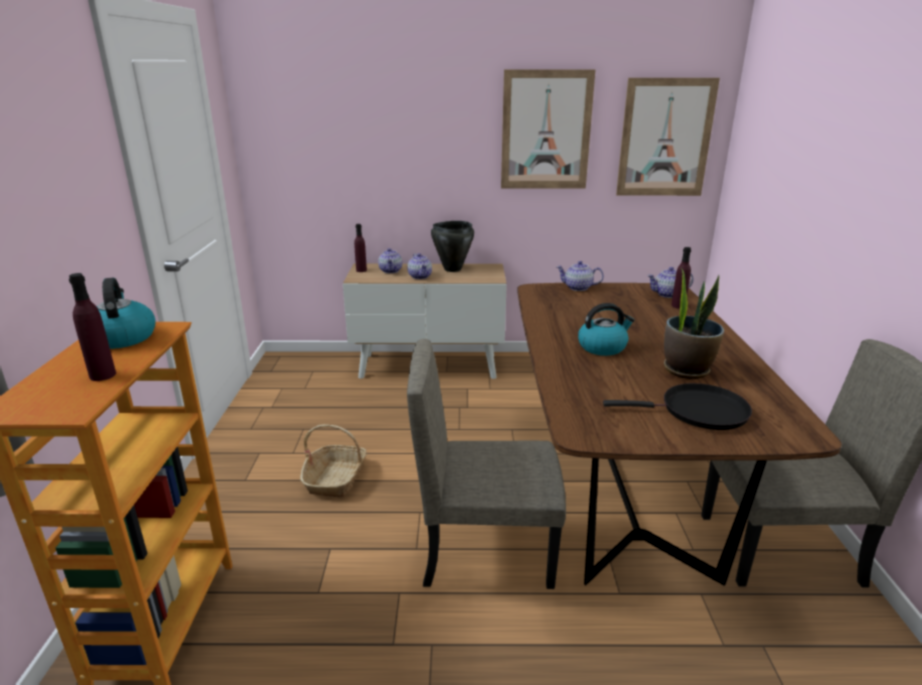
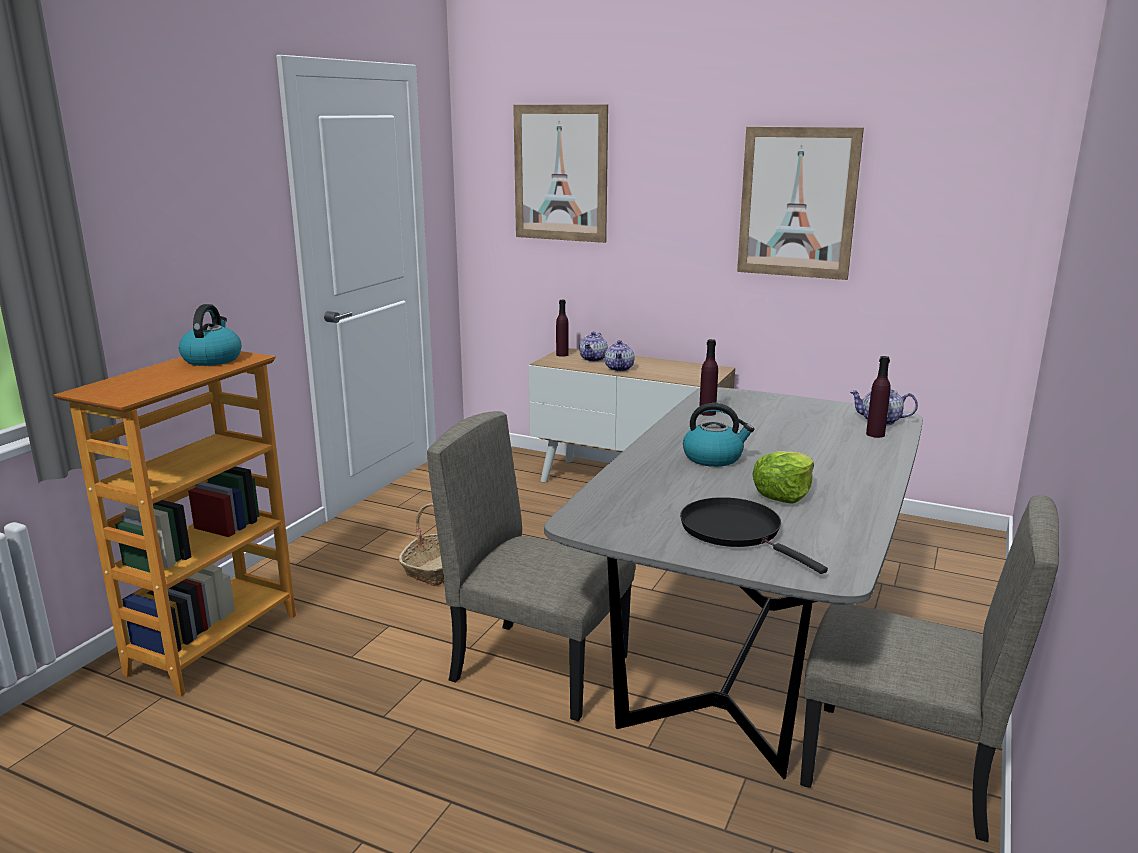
camera: 25 degrees right, 5 degrees down
(102, 375) = (168, 381): purple bottle -> purple bottle (707, 413)
(452, 269) = (665, 366): black cooking pot -> none
(578, 288) = (770, 398): teapot -> none
(620, 488) = (747, 653): brown dining table -> grey dining table
(665, 138) = (963, 220): picture -> picture (560, 173)
(686, 370) = (783, 494): potted plant -> lettuce
(698, 411) = (735, 531): black frying pan -> black frying pan turned 150 degrees counterclockwise

